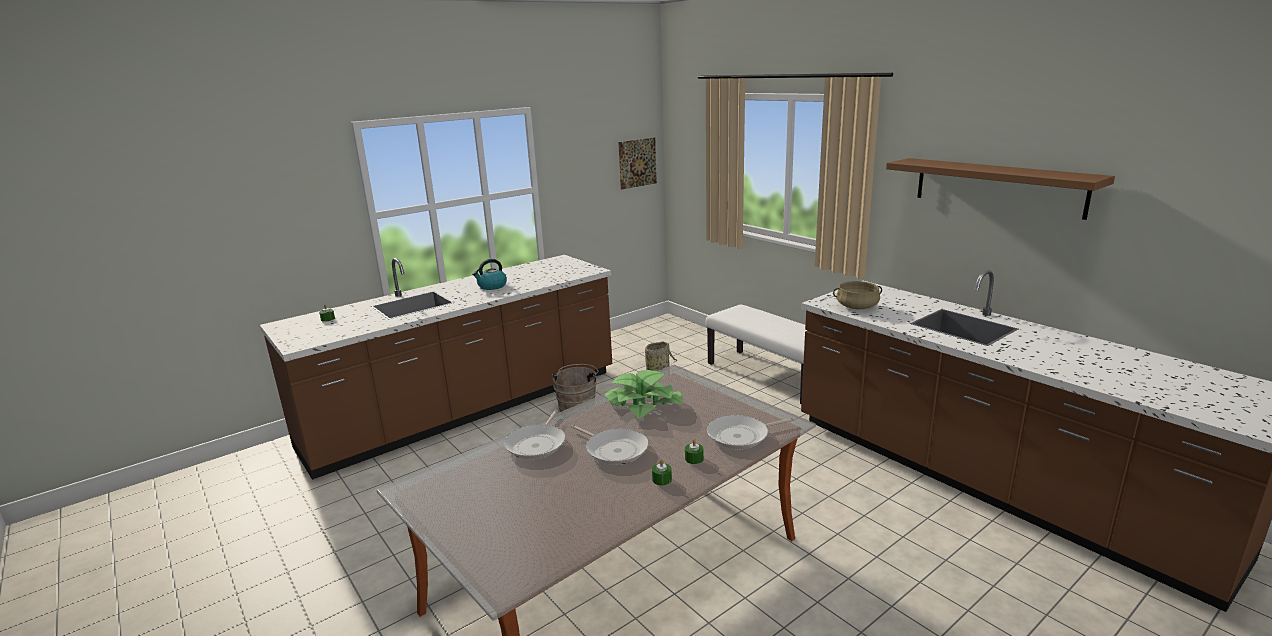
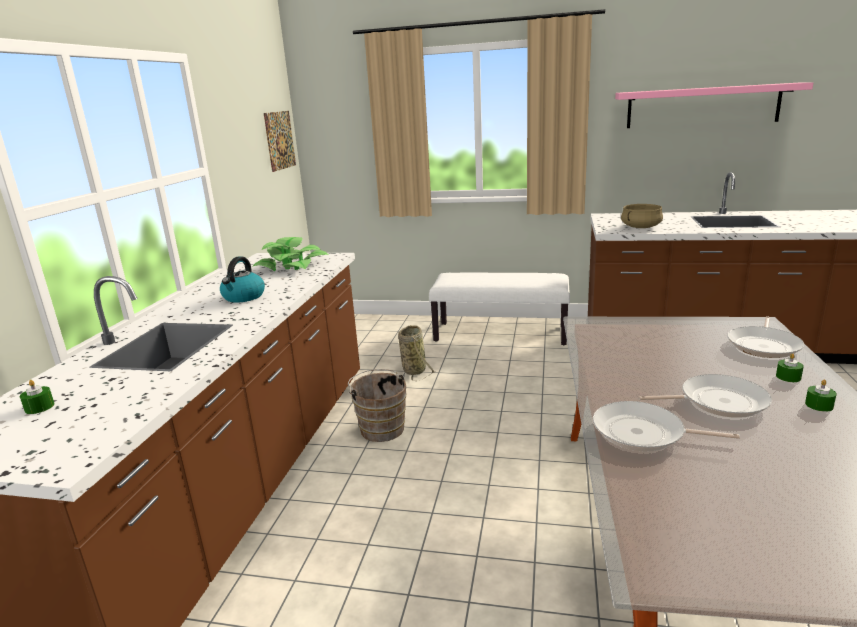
camera: 40 degrees left, 0 degrees up
(537, 444) = (643, 433): frying pan -> frying pan turned 135 degrees clockwise
(643, 404) = (632, 355): potted plant -> potted plant (292, 266)
(997, 187) = (702, 106): brown shelf -> pink shelf

